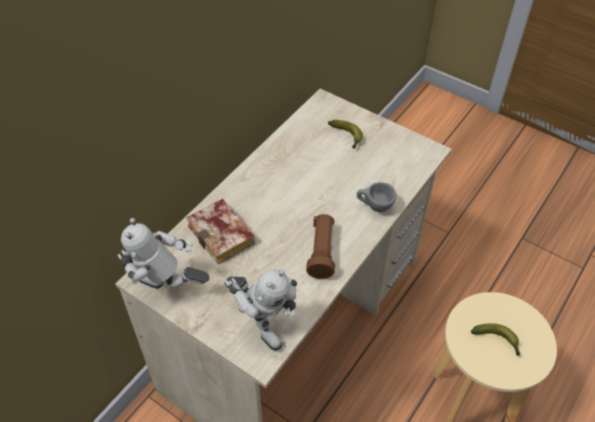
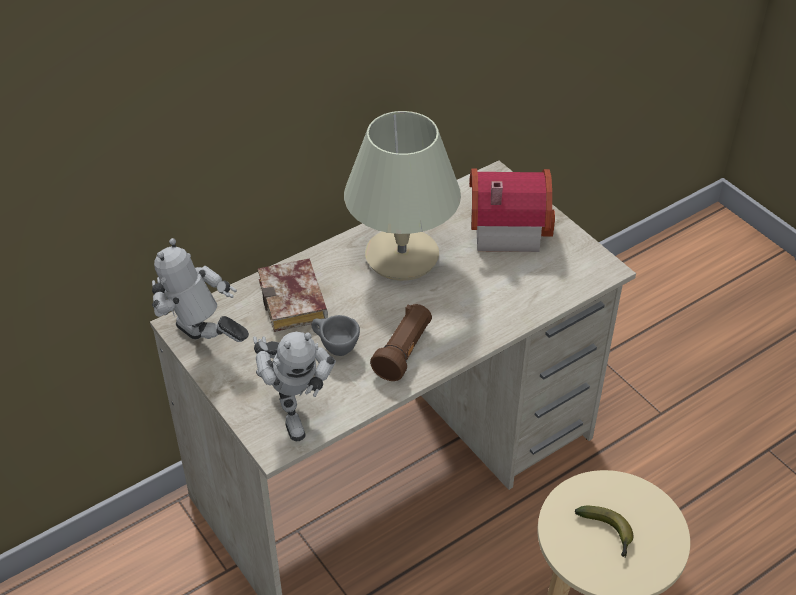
camera: 20 degrees right, 5 degrees down
(286, 177) = (402, 256): none -> beige table lamp
(347, 137) = (504, 227): banana -> toy house
(374, 207) = (496, 317): grey cup -> grey cup (334, 348)

